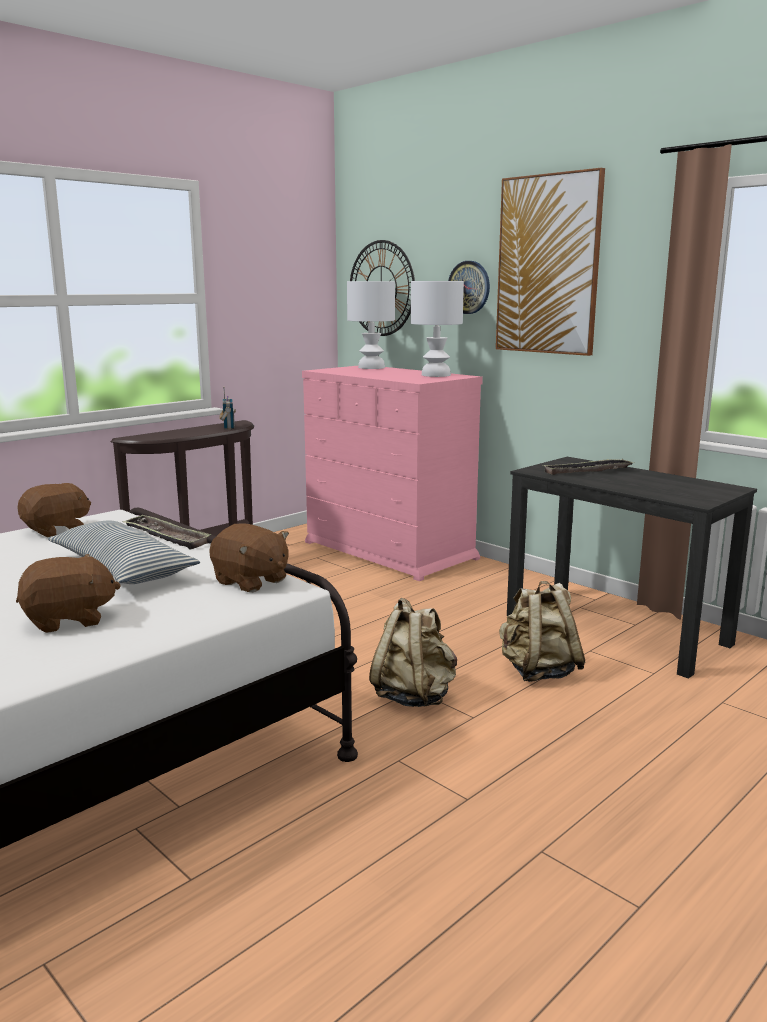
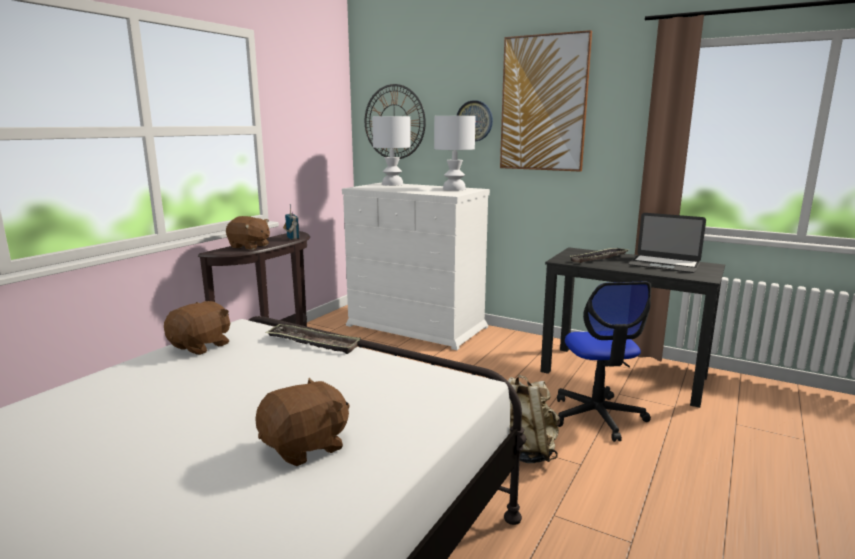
camera: 15 degrees left, 0 degrees up
(122, 569) = (304, 381): pillow -> none
(250, 581) = (434, 381): brown plush toy -> brown plush toy (249, 246)
(390, 550) = (417, 326): pink dresser -> white dresser
(538, 671) = (597, 416): beige backpack -> office chair
(667, 483) = (664, 264): none -> laptop

